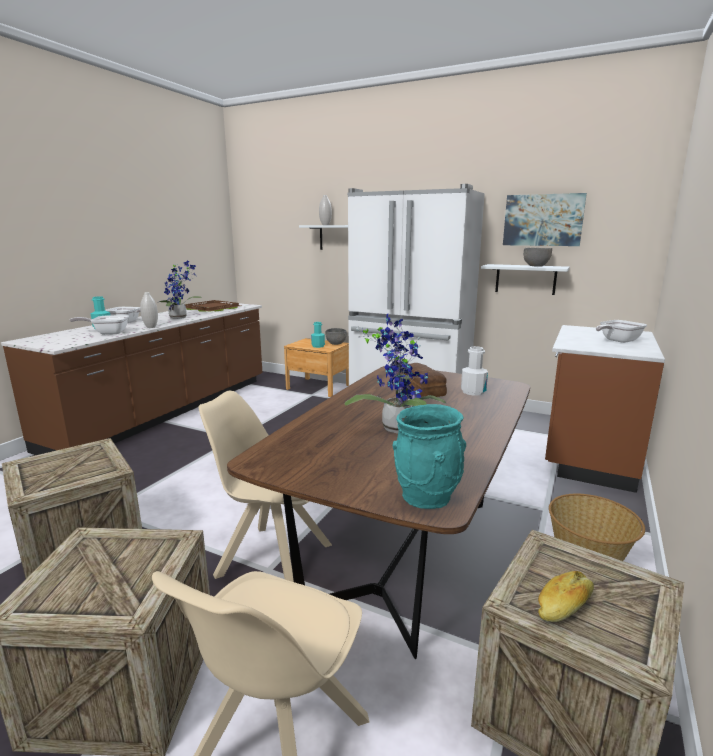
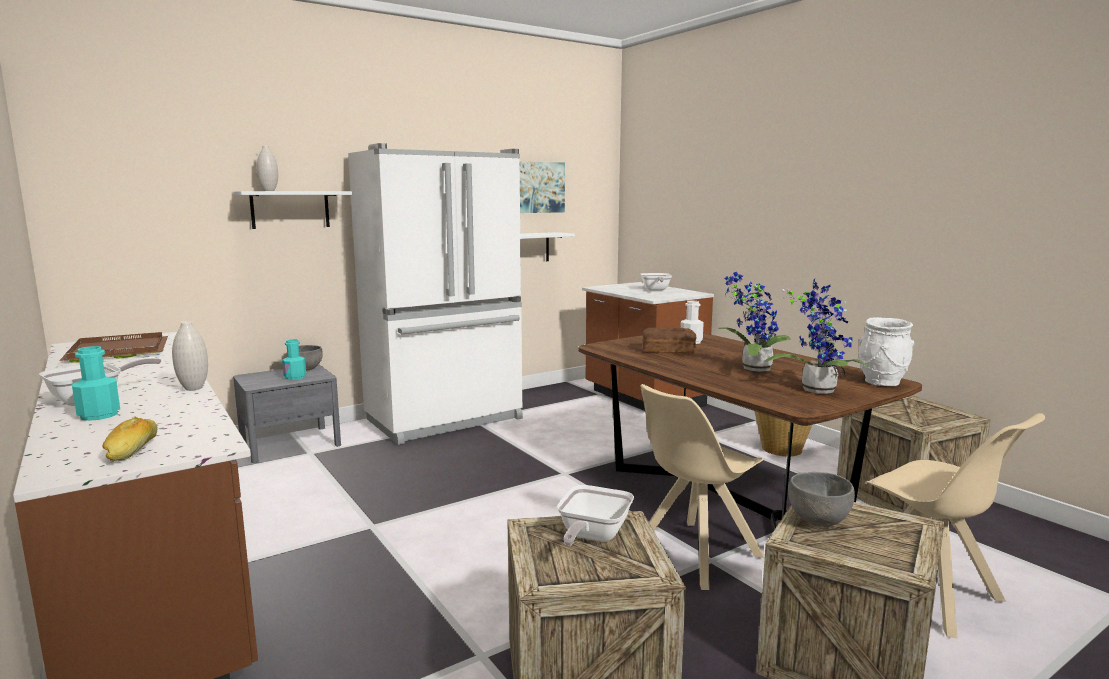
camera: 60 degrees left, 5 degrees down
(108, 333) = (171, 413): frying pan -> frying pan (591, 537)
(180, 317) = (152, 370): potted plant -> potted plant (817, 389)
(318, 387) = (290, 444): brown nightstand -> grey nightstand
(427, 497) = (881, 382): turquoise vase -> white vase
(536, 266) = (540, 233): grey bowl -> grey bowl (818, 521)
(564, 606) = (925, 417): bread -> bread (133, 450)

